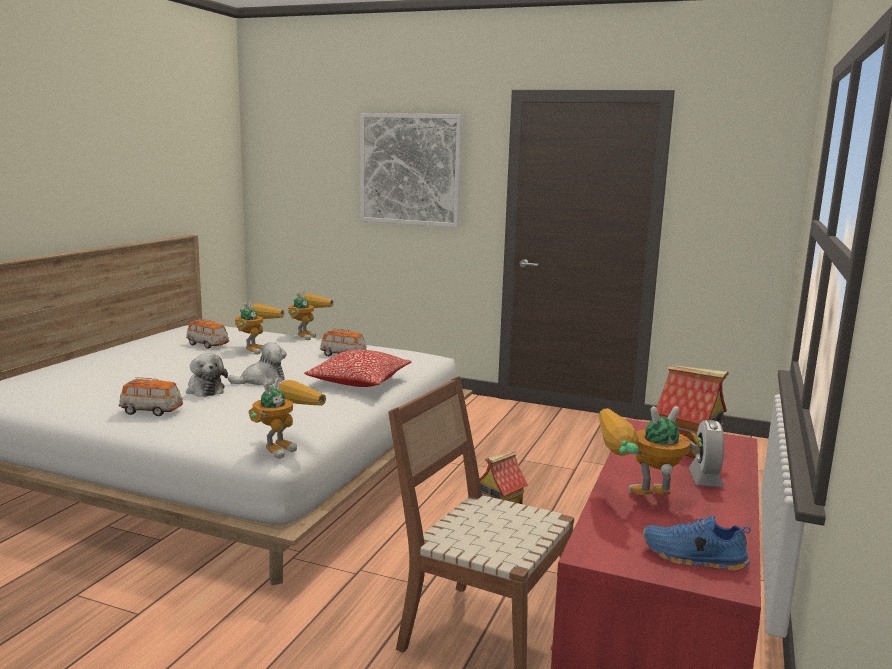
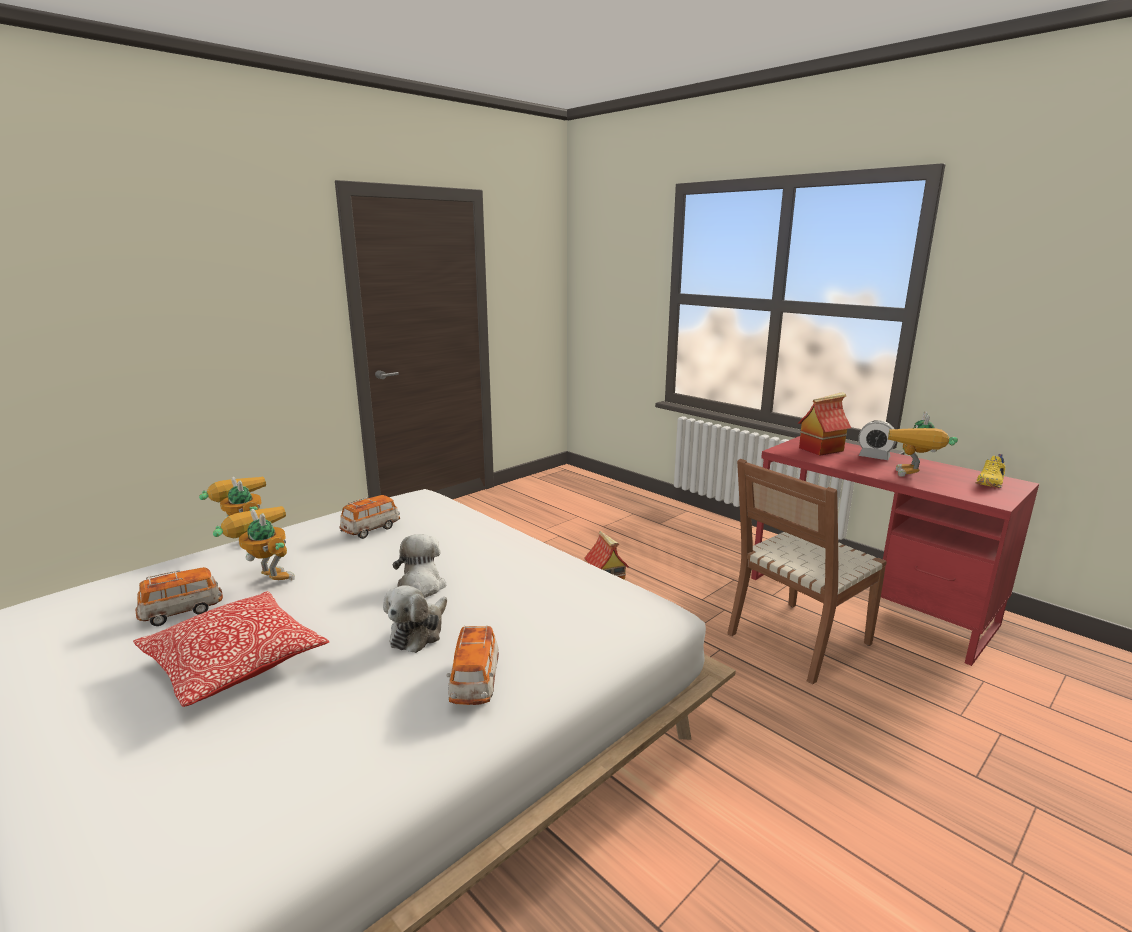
camera: 65 degrees left, 5 degrees up
(151, 411) = (475, 683): toy car -> toy car turned 150 degrees clockwise
(205, 389) = (418, 632): plush toy -> plush toy turned 120 degrees clockwise
(284, 447) = (652, 604): toy robot -> none
(359, 382) = (479, 537): pillow -> pillow (235, 663)
(410, 169) = (216, 284): picture -> none
(693, 558) = (991, 483): blue shoe -> yellow shoe

